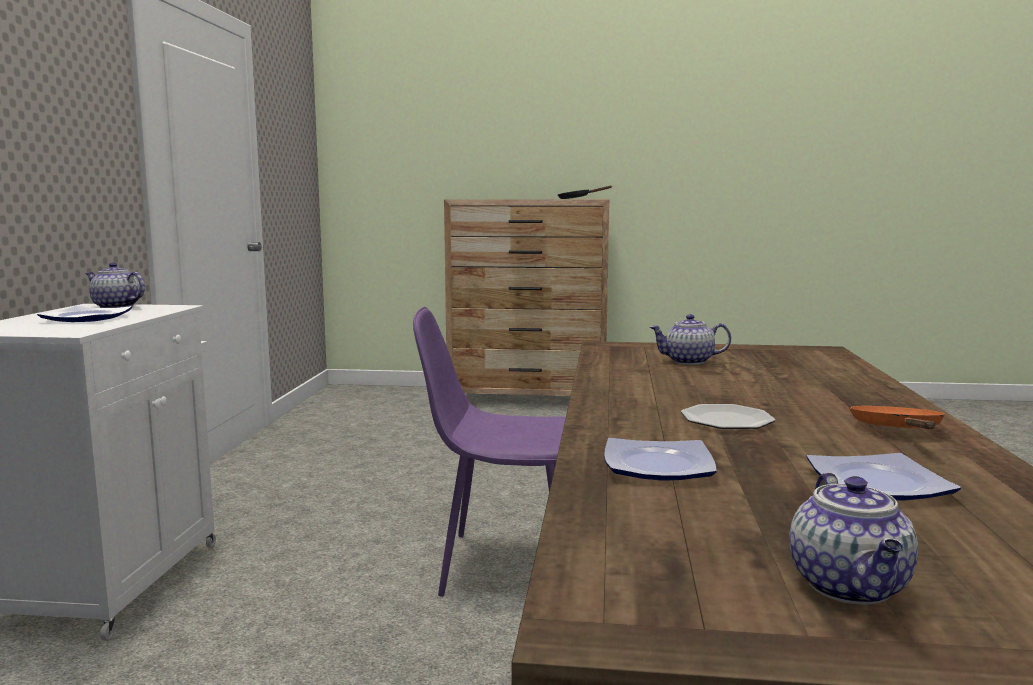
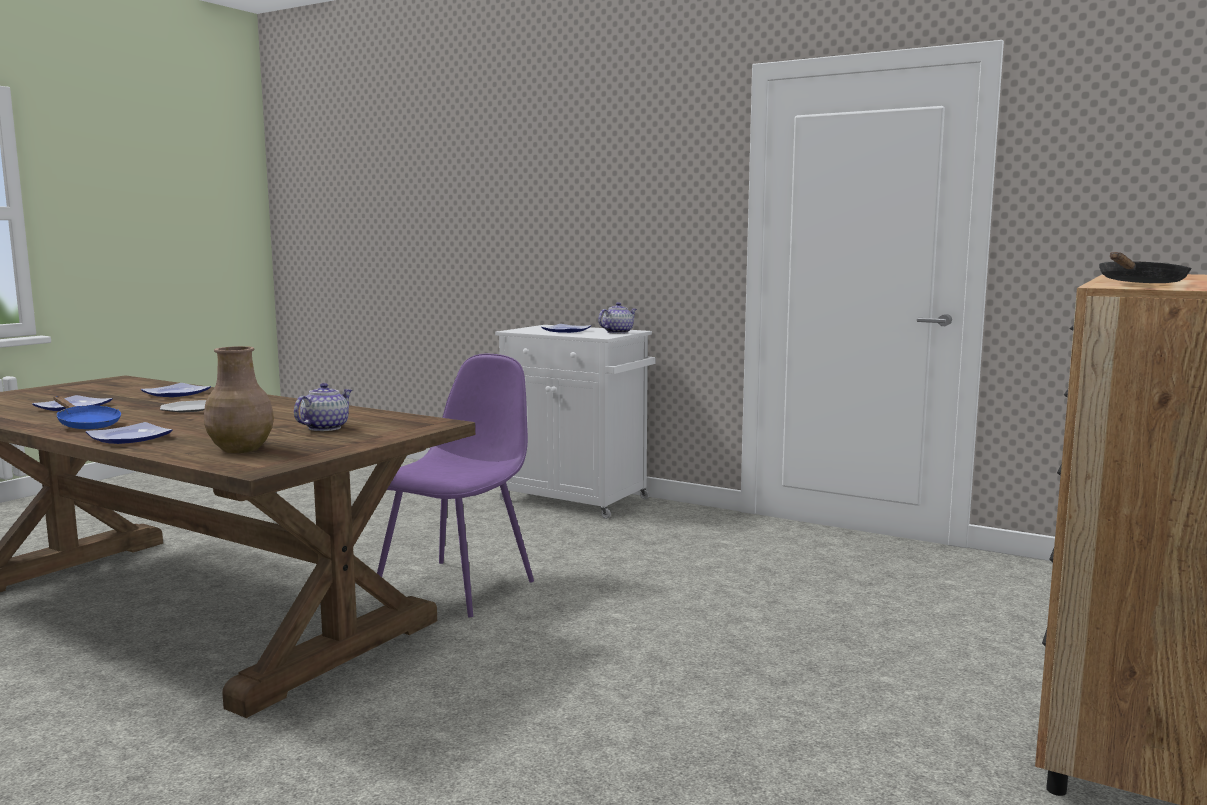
camera: 115 degrees right, 0 degrees up
(801, 362) = (241, 449): none -> brown vase
(851, 588) = (57, 392): teapot -> none
(874, 395) = (129, 438): none -> plate
(898, 431) = (86, 425): orange frying pan -> blue frying pan

